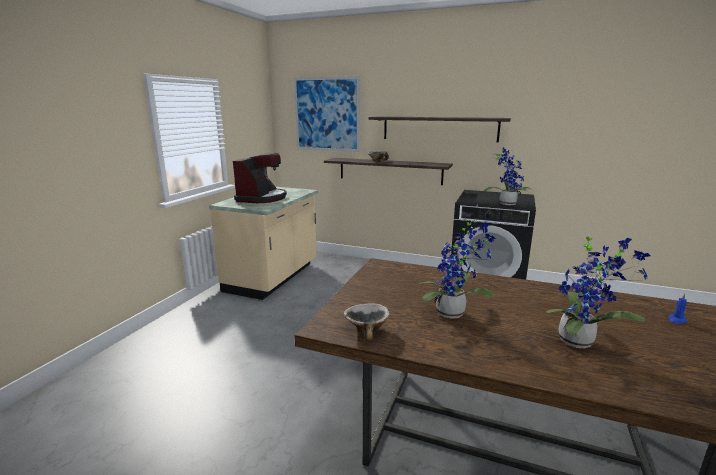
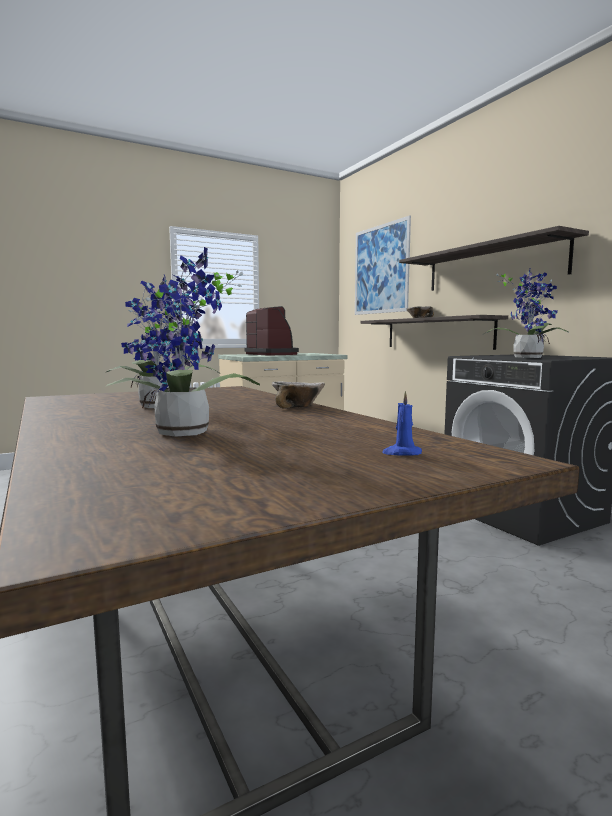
camera: 40 degrees right, 10 degrees down
(262, 198) = (273, 354): coffee machine -> coffee machine turned 90 degrees counterclockwise
(366, 330) = (67, 401): bowl -> bowl (297, 406)

